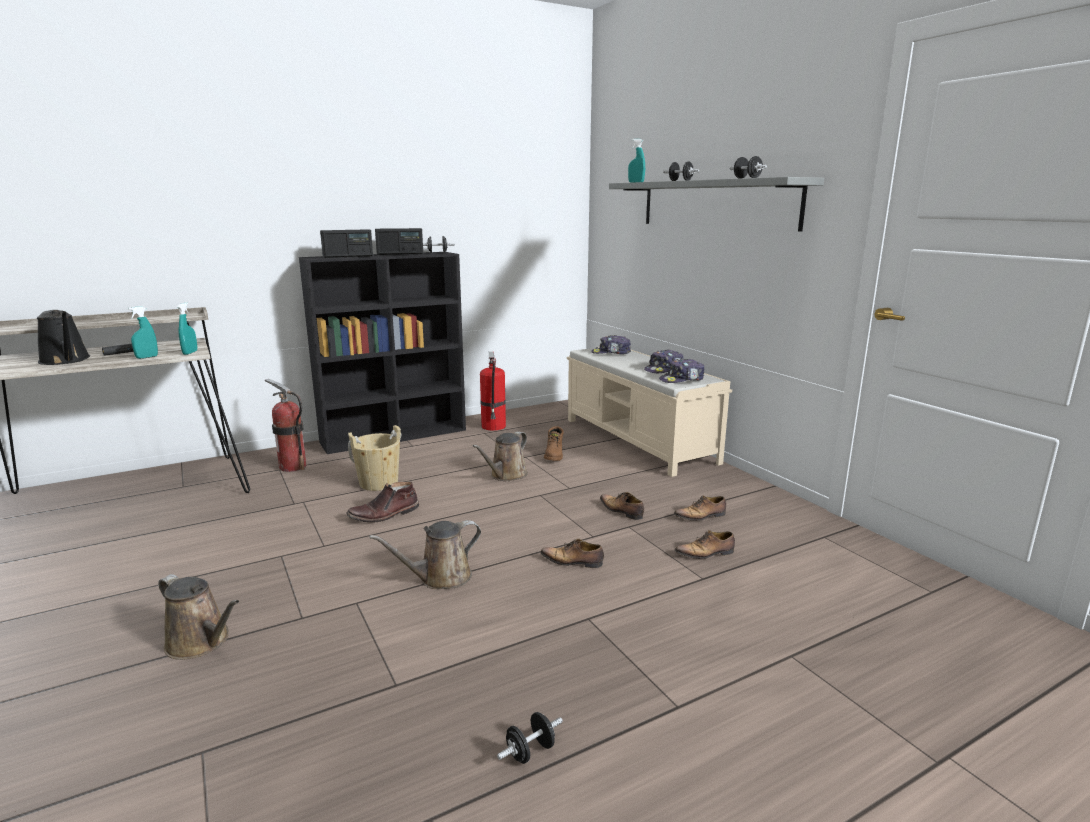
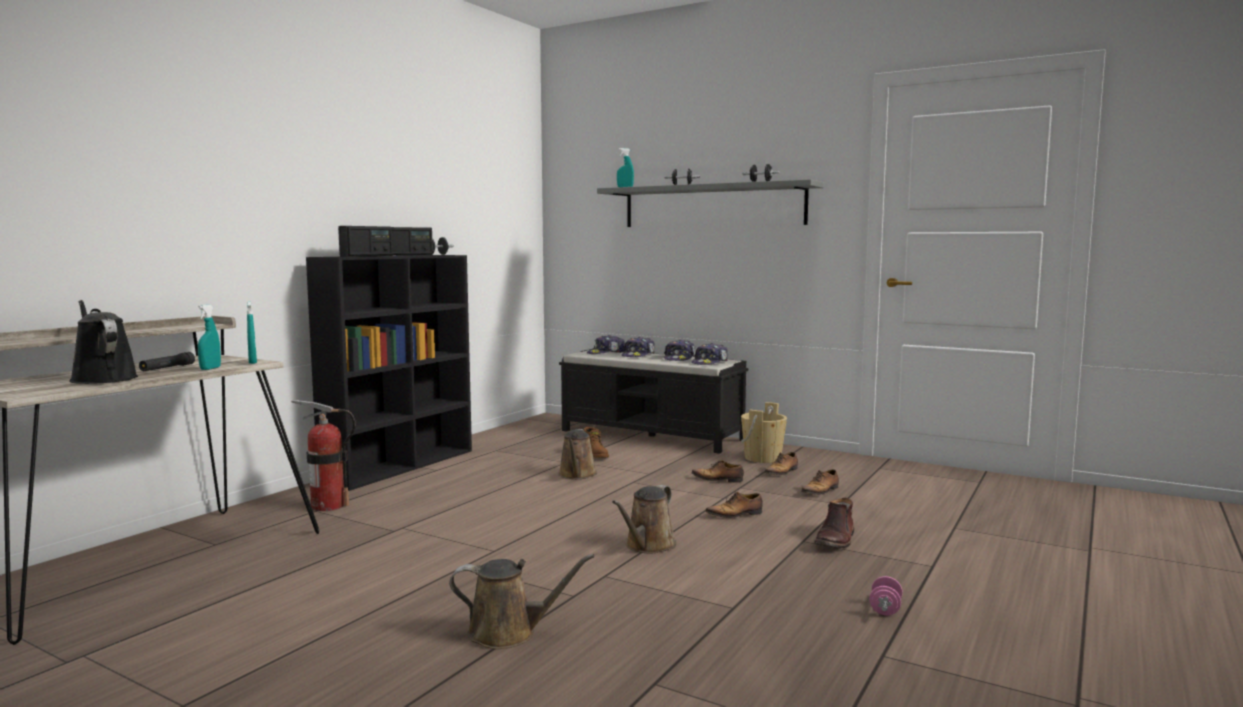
camera: 30 degrees left, 10 degrees down
(66, 360) = (102, 378): black watering can -> black watering can turned 150 degrees counterclockwise
(378, 483) = (458, 501): beige bucket -> beige bucket (762, 458)
(384, 514) = (511, 520): brown boot -> brown boot (836, 540)
(493, 426) = (496, 444): fire extinguisher -> none
(530, 751) = (885, 609): black dumbbell -> pink dumbbell
(634, 360) = (638, 355): none -> cap
(639, 440) = (652, 435): beige bench -> black bench

